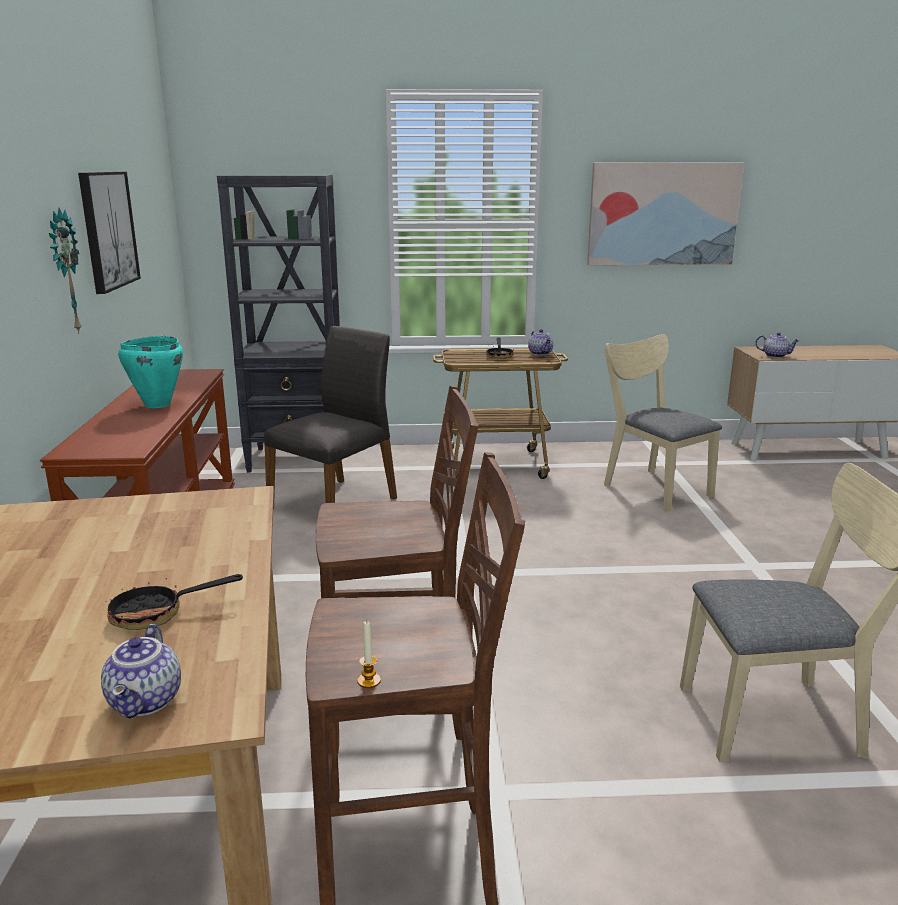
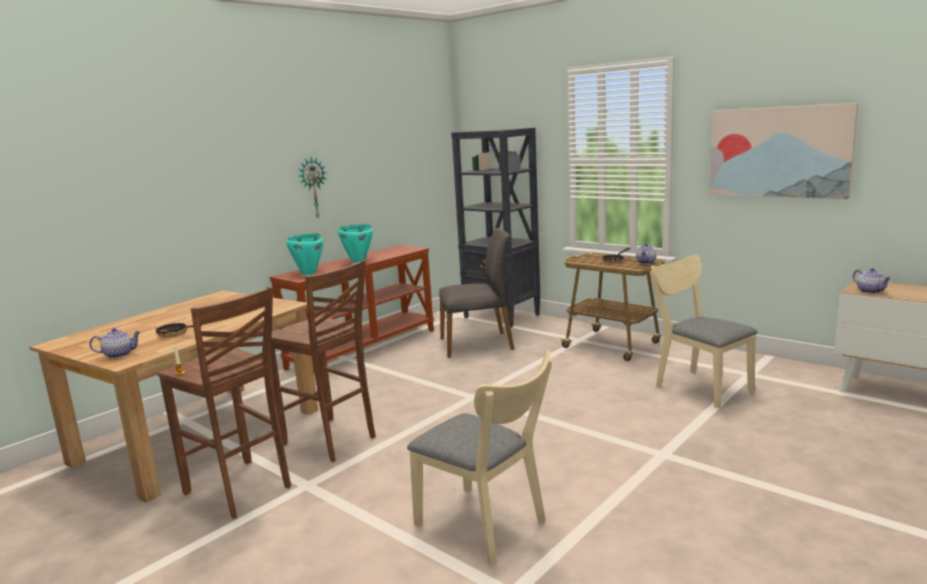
camera: 45 degrees right, 5 degrees down
(108, 230) = (365, 166): picture -> none
(114, 438) = (308, 273): none -> turquoise cooking pot
(147, 701) = (119, 354): teapot -> teapot turned 150 degrees counterclockwise
(651, 487) = (698, 386): beige chair -> beige chair turned 45 degrees counterclockwise

